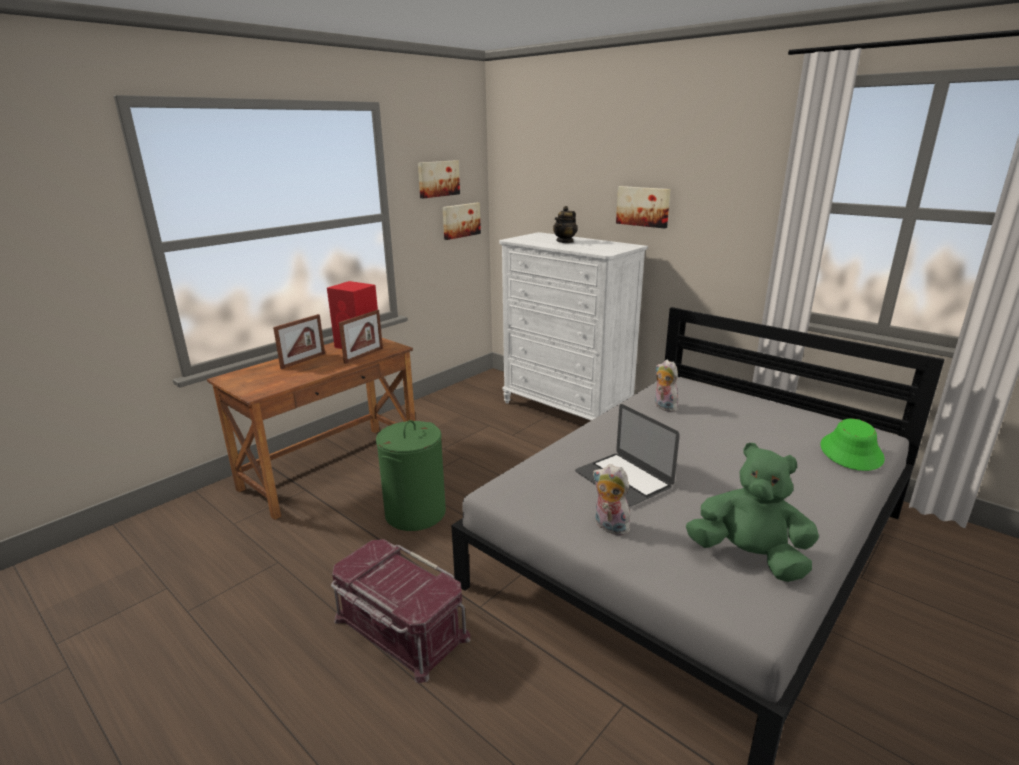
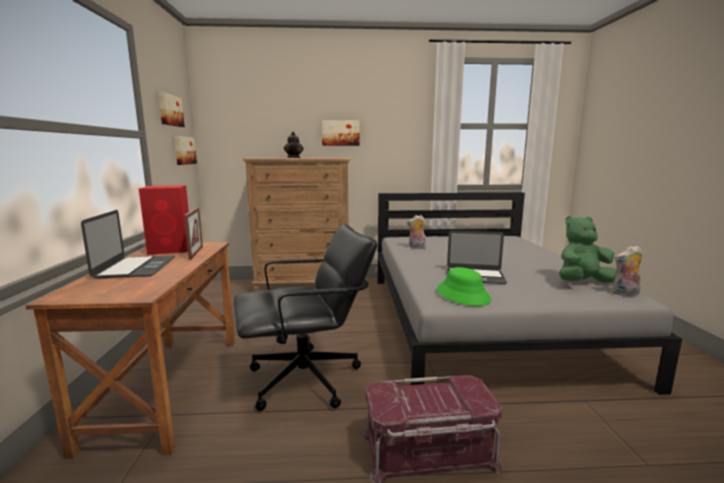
camera: 45 degrees left, 10 degrees down
(303, 361) = (136, 267): picture frame -> laptop
(415, 513) = (306, 379): green laundry basket -> black office chair
(566, 409) = (304, 286): white dresser -> brown dresser
(609, 527) = (519, 294): plush toy -> plush toy (625, 294)
(851, 452) = (519, 242): green hat -> green hat (463, 295)

